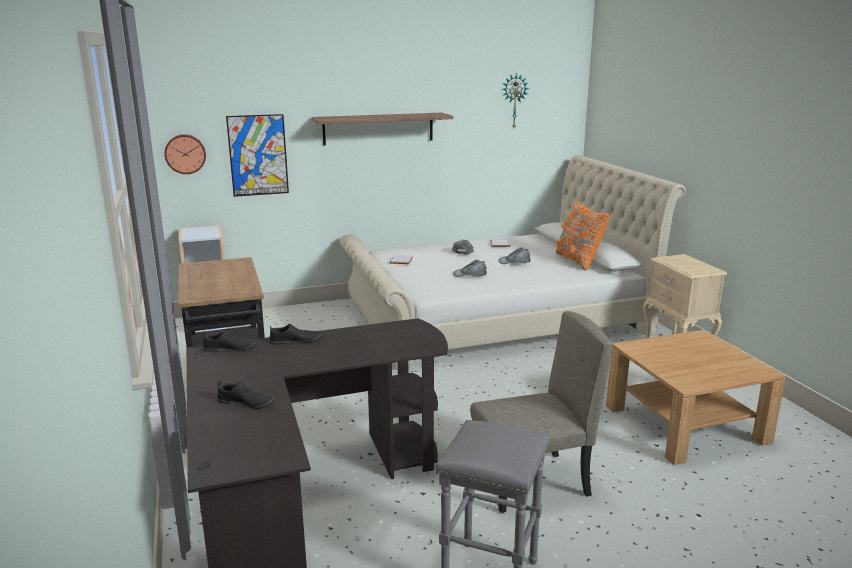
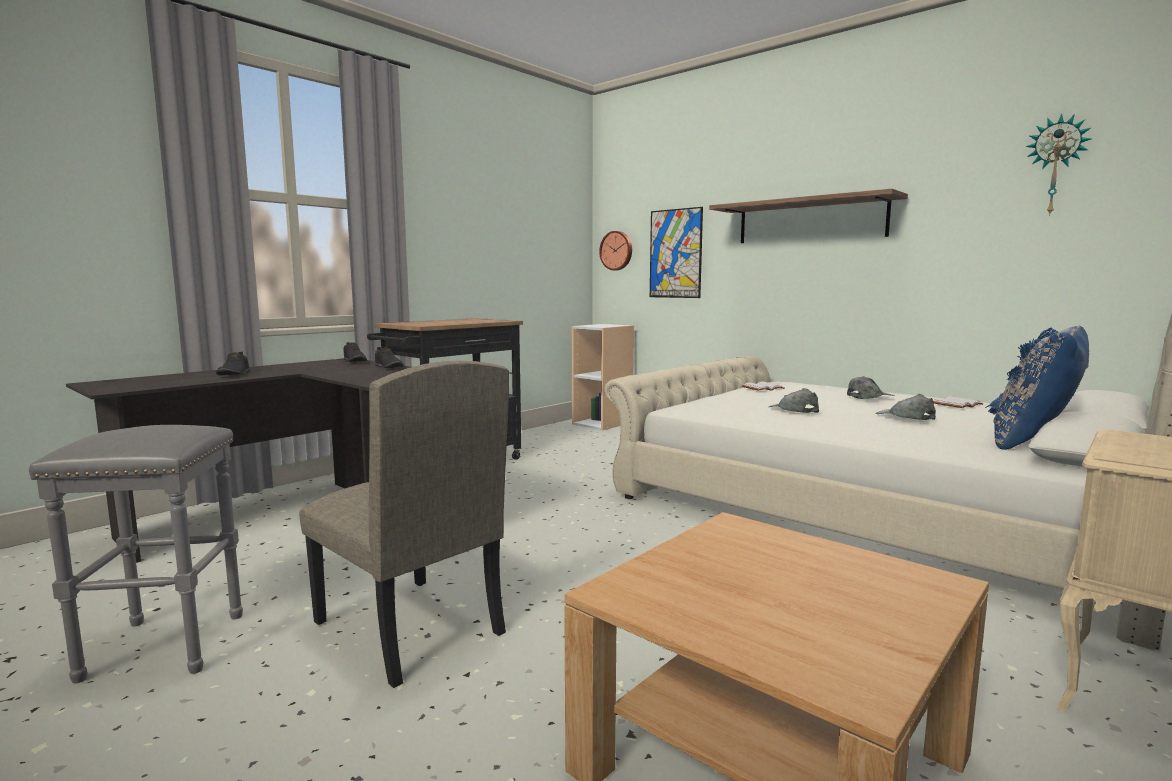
camera: 60 degrees right, 10 degrees down
(577, 261) = (1030, 441): orange pillow -> blue pillow

